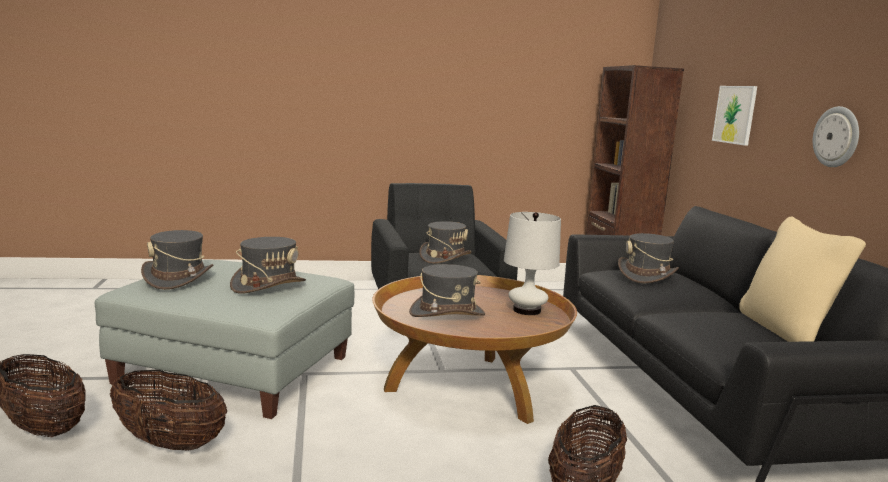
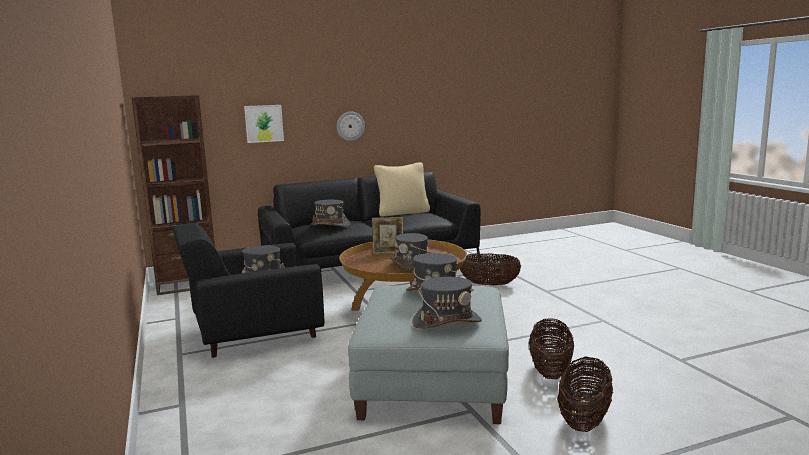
camera: 100 degrees left, 0 degrees up
(527, 310) = (388, 252): white table lamp -> picture frame

